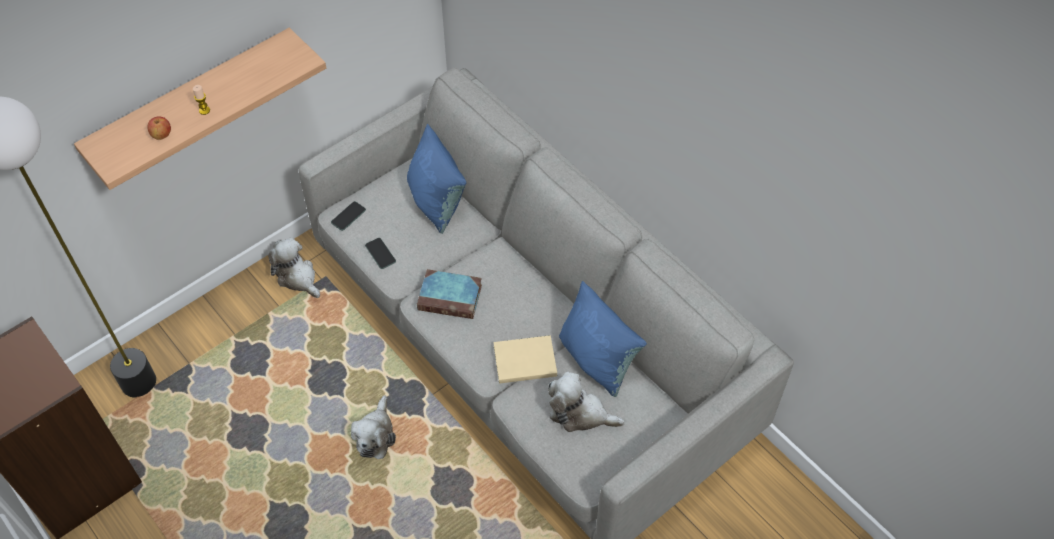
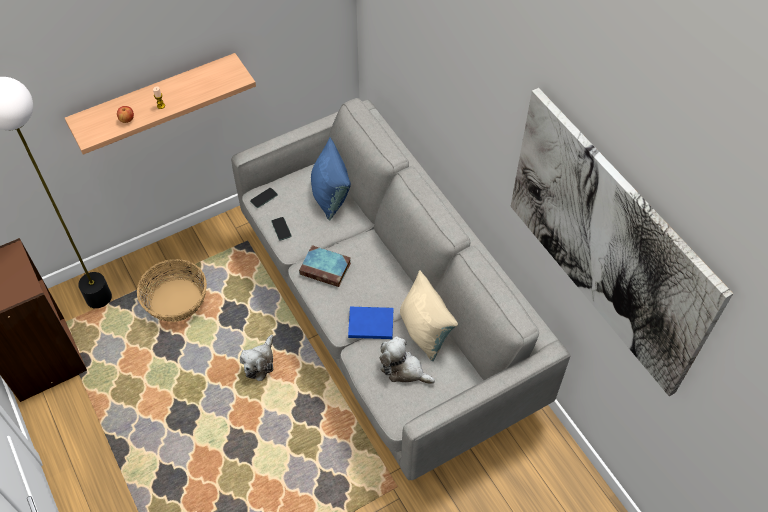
camera: 10 degrees right, 0 degrees up
(245, 369) = (176, 300): none -> basket
(297, 277) = (227, 238): plush toy -> none
(523, 360) = (369, 323): beige book -> blue book
(597, 360) = (425, 331): blue pillow -> beige pillow
(844, 206) = (607, 241): none -> picture

